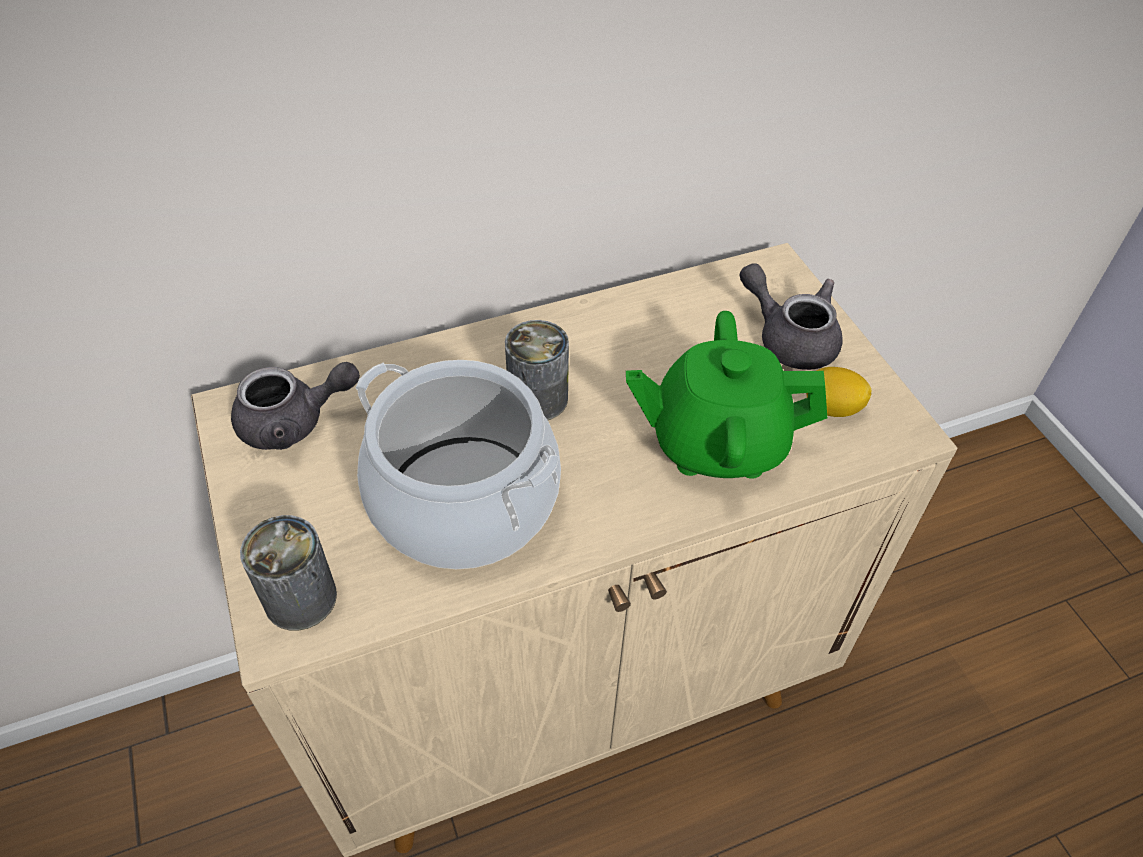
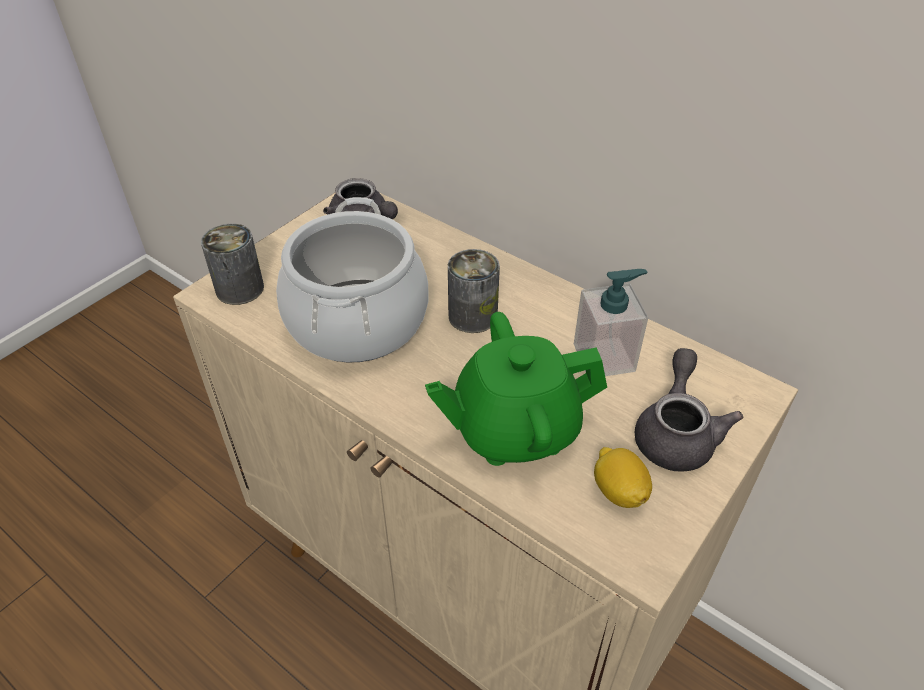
camera: 60 degrees right, 5 degrees down
(670, 334) = (604, 357): none -> soap dispenser
(716, 443) = (514, 429): green teapot -> green teapot turned 75 degrees counterclockwise

